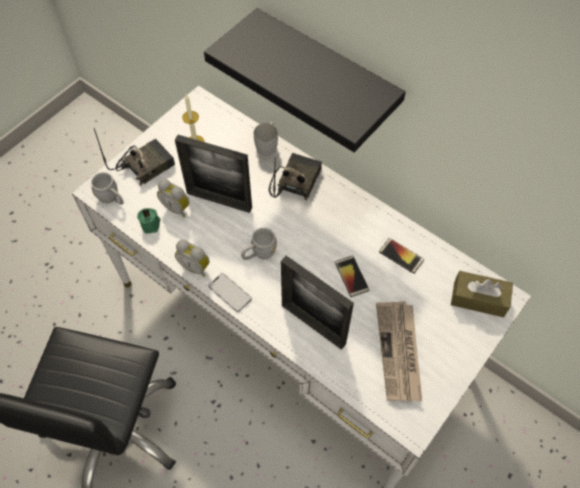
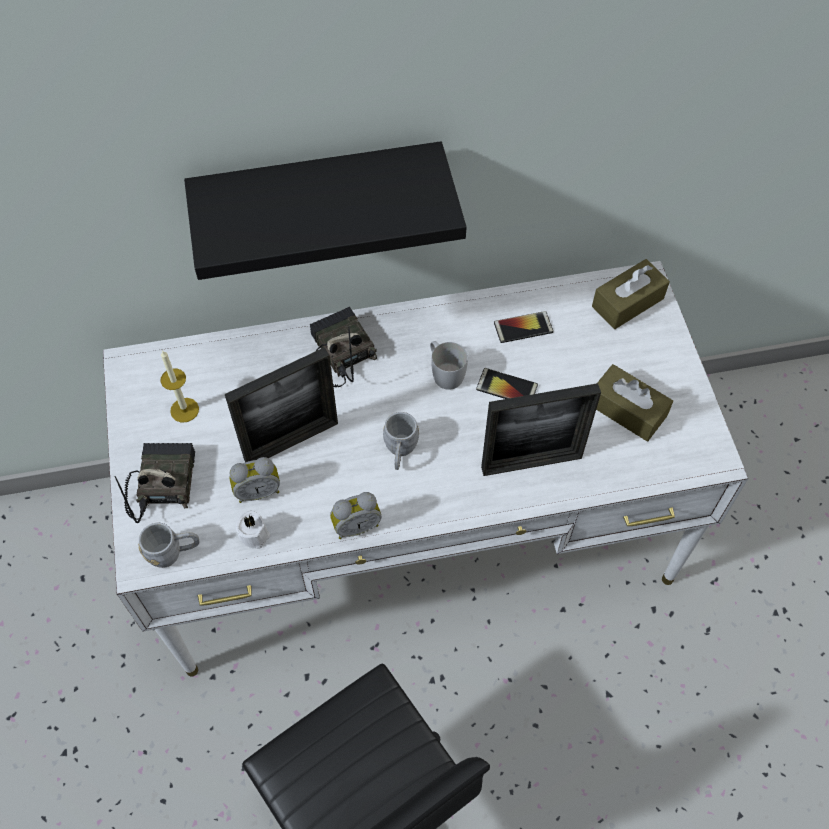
camera: 50 degrees left, 0 degrees up
(151, 224) = (254, 534): green candle -> white candle
(230, 293) = (422, 514): phone -> none
(268, 145) = (265, 342): white mug -> white mug (444, 372)
(399, 352) = (627, 410): newspaper -> brown tissue box

